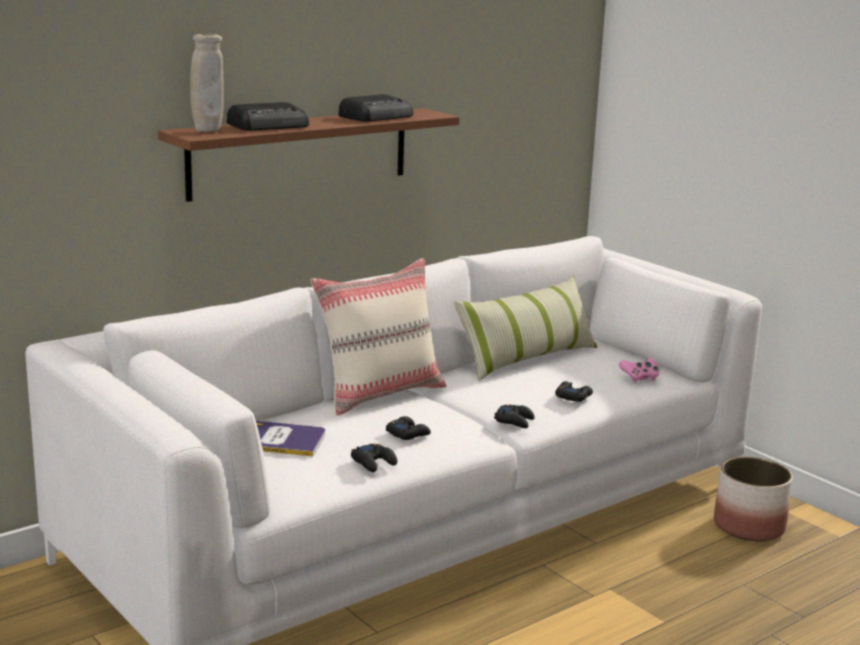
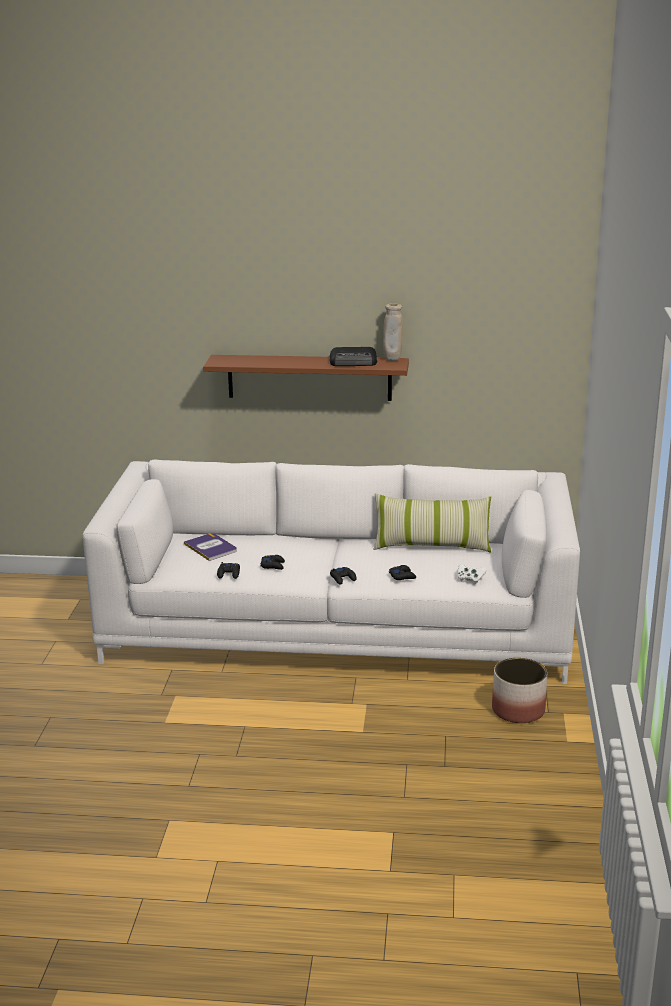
camera: 45 degrees right, 5 degrees up
(208, 131) = (230, 359): beige vase -> beige vase (392, 360)
(270, 126) = (272, 360): radio -> none
(380, 394) = (308, 540): beige pillow -> none
(639, 378) = (470, 579): pink game controller -> white game controller

